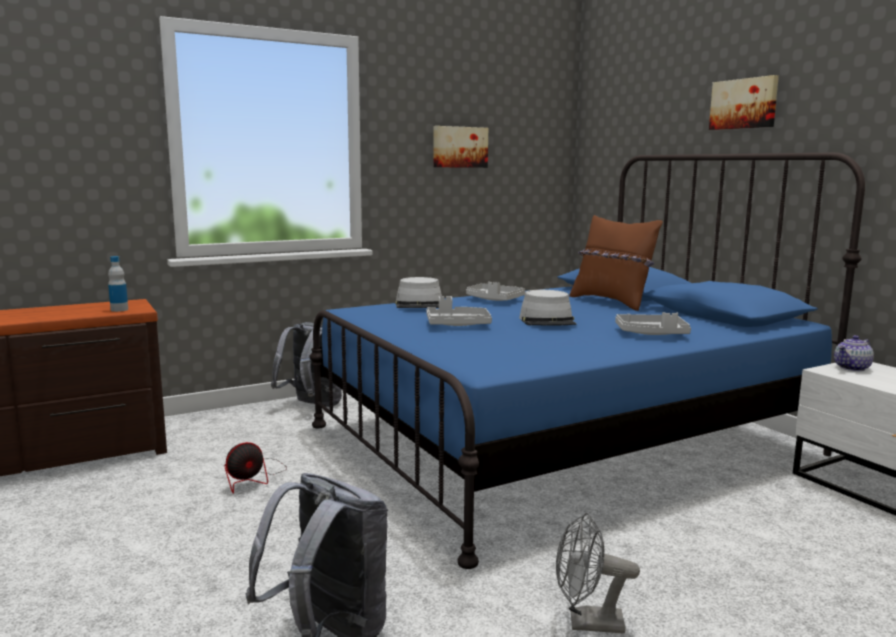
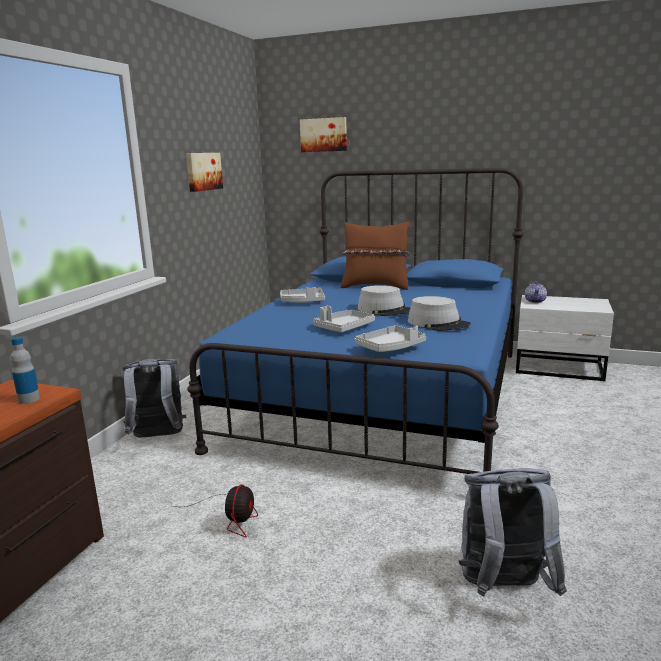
camera: 40 degrees left, 5 degrees up
(419, 305) = (266, 319): grey hat -> grey hat (438, 323)
(587, 623) = (589, 499): grey fan -> none
(651, 334) = (461, 304): grey tray -> grey tray (391, 347)
(744, 104) = (424, 133): picture -> picture (324, 135)

